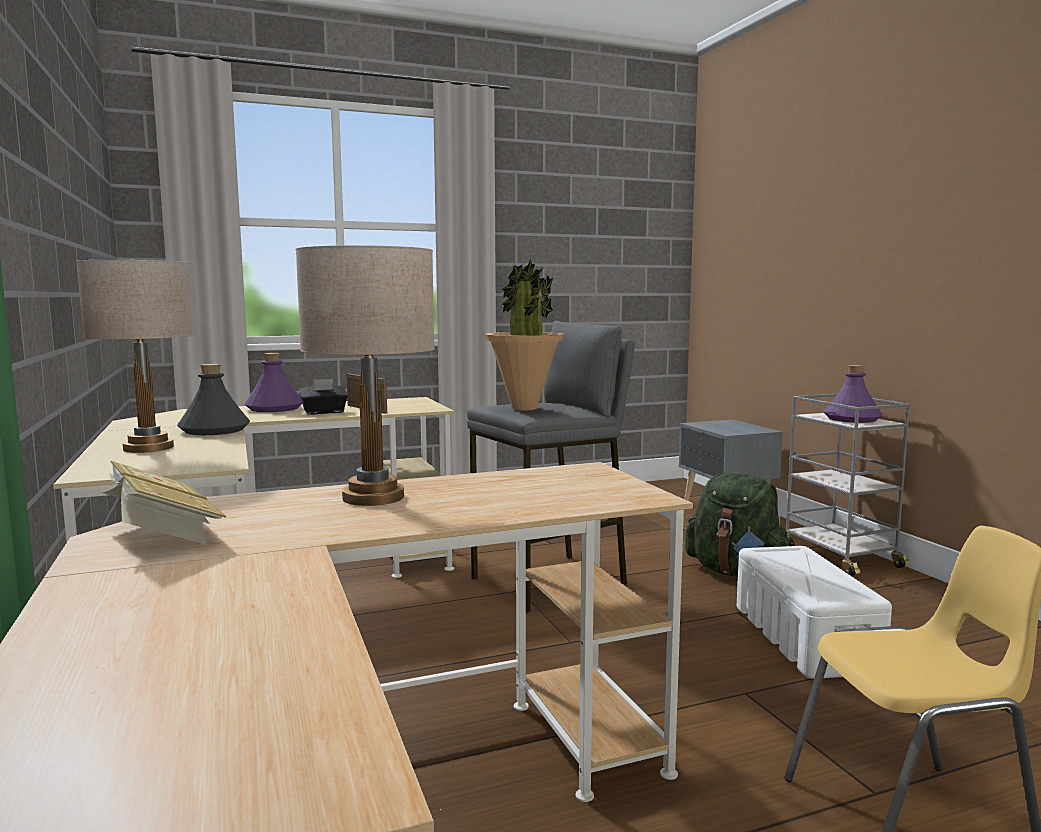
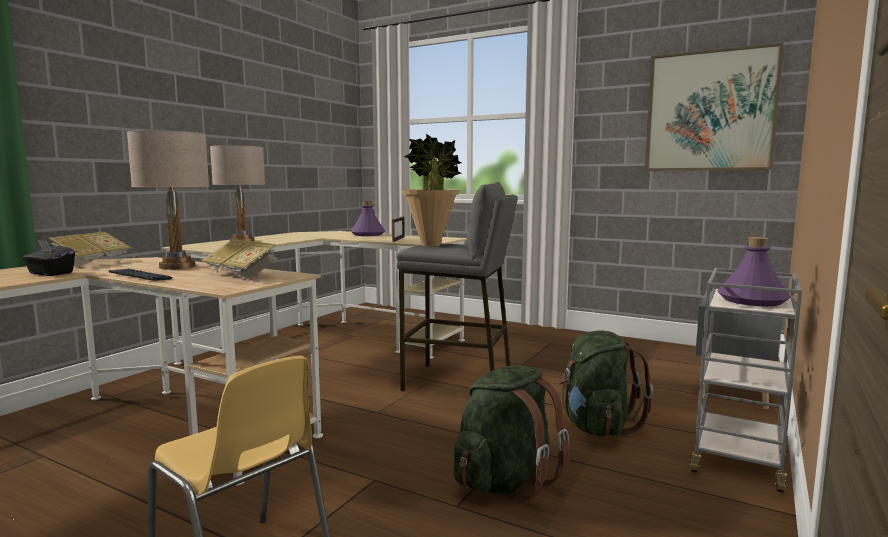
camera: 50 degrees right, 0 degrees up
(215, 430) = (295, 239): grey bottle -> none
(324, 412) = (374, 238): black tissue box -> black tissue box (50, 273)
(435, 520) = (139, 276): none -> keyboard
(540, 483) = (241, 275): none -> book
(622, 240) = (710, 111): none -> picture
(805, 638) = (506, 481): white storage box -> green backpack

